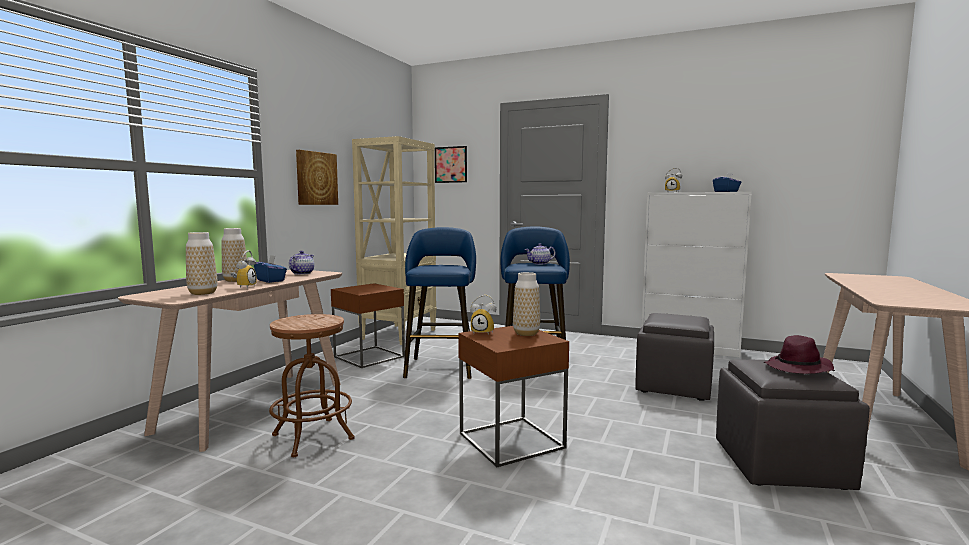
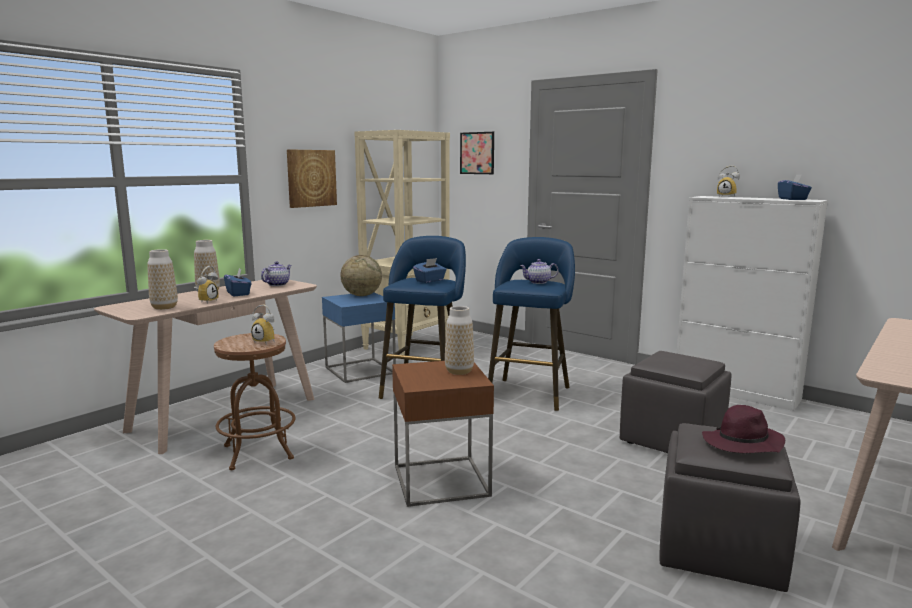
camera: 15 degrees right, 5 degrees up
(368, 286) = (361, 295): none -> globe
(369, 356) = (360, 370): brown side table -> blue side table
(446, 265) = (430, 281): none -> blue tissue box
(483, 332) = (417, 366): alarm clock -> alarm clock (267, 341)

